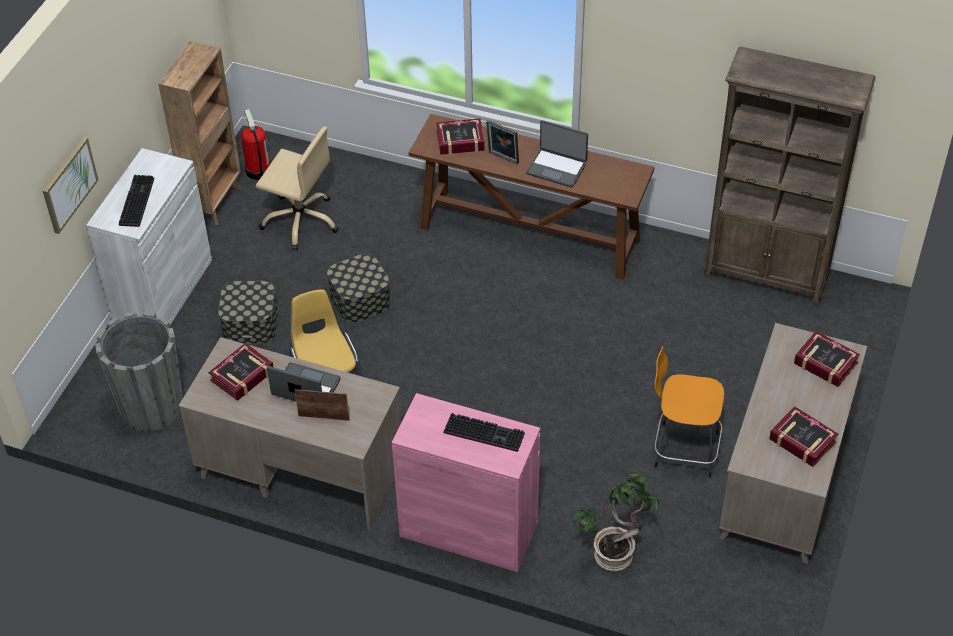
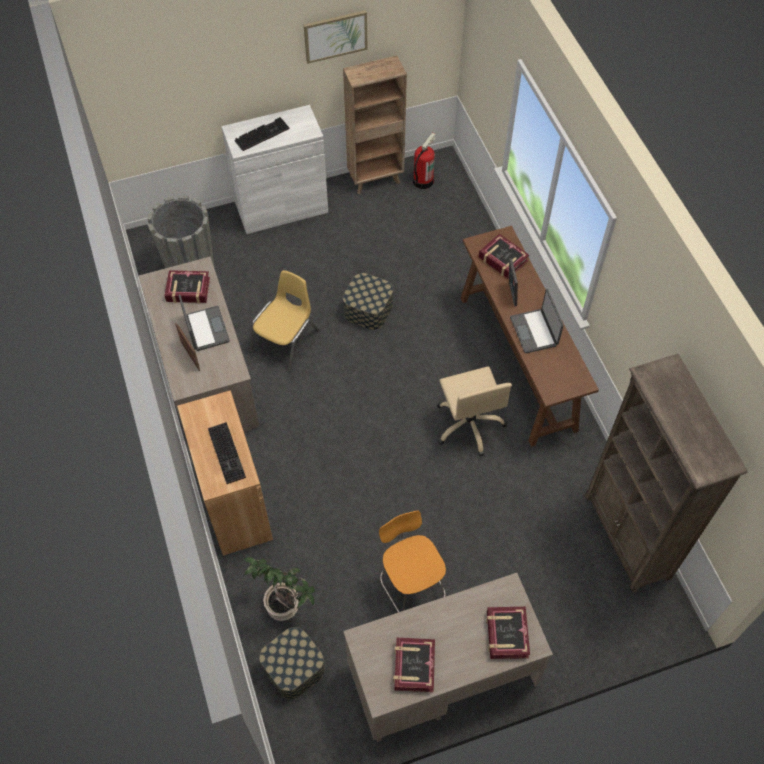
camera: 50 degrees right, 10 degrees up
(69, 184) = (210, 90): picture -> picture (335, 36)
(250, 324) = (296, 268): storage box -> storage box (293, 668)
(301, 221) = (403, 232): beige office chair -> beige office chair (469, 424)
(468, 529) = (234, 503): pink cabinet -> brown cabinet

